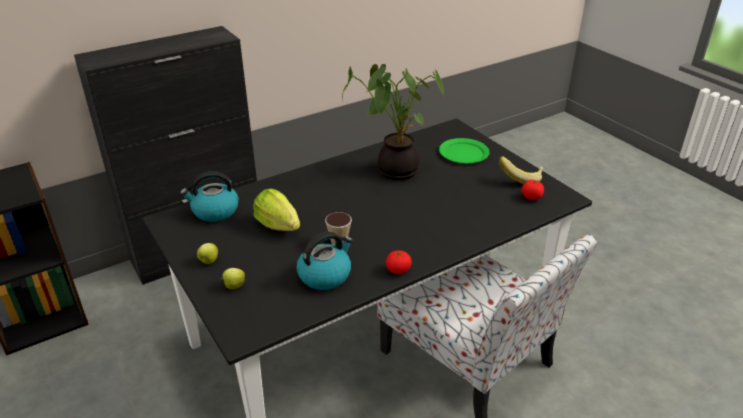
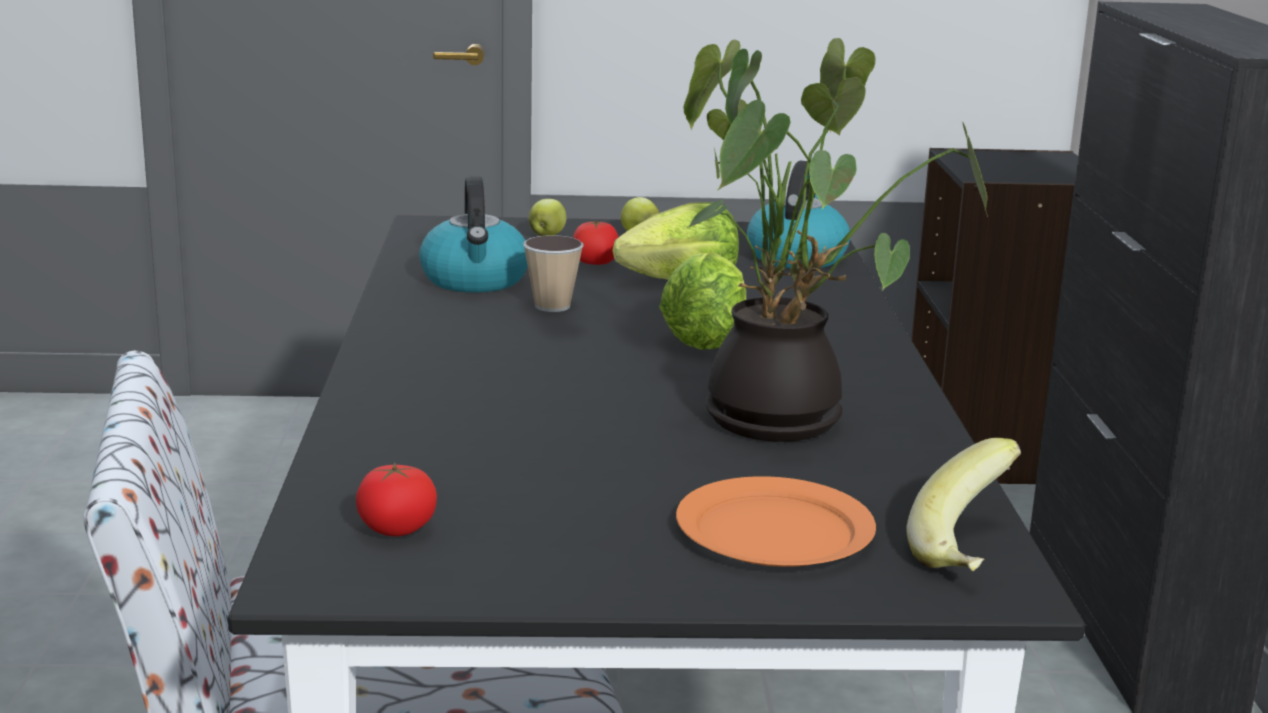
camera: 120 degrees right, 15 degrees down
(340, 200) = (706, 338): none -> lettuce
(398, 270) = (392, 323): tomato -> tomato (595, 263)
(464, 153) = (772, 531): green plate -> orange plate
(521, 178) = (511, 556): banana -> banana (972, 551)

